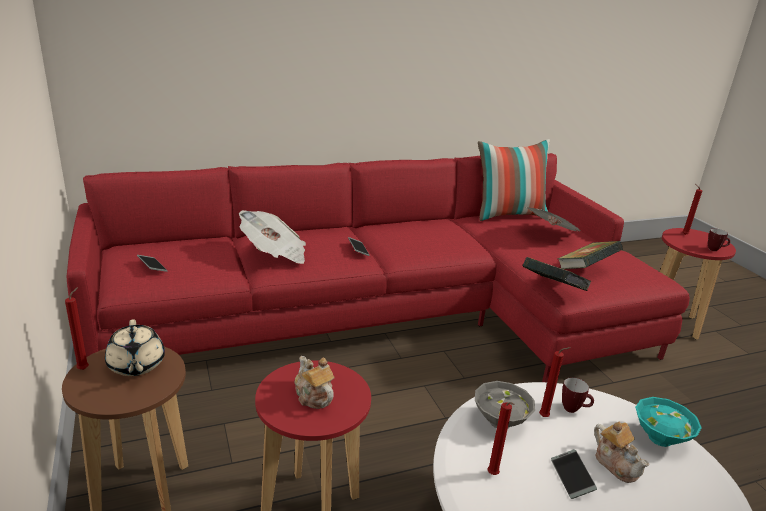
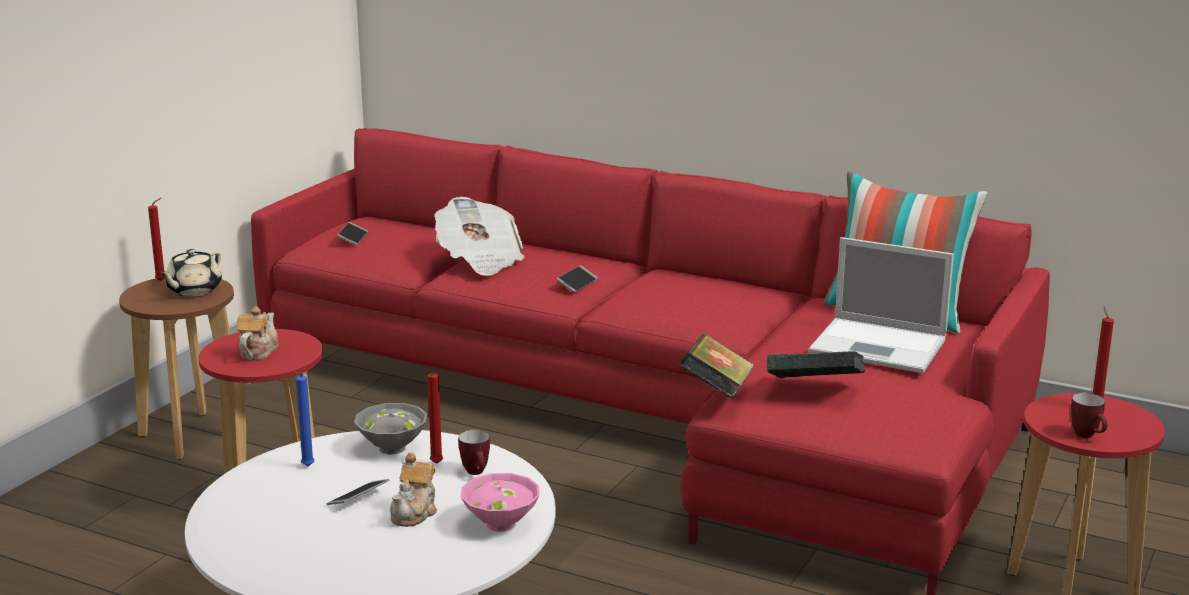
camera: 50 degrees right, 5 degrees down
(493, 475) = (306, 467): red candle -> blue candle
(552, 235) = (880, 346): newspaper -> laptop
(658, 437) = (502, 523): turquoise bowl -> pink bowl

